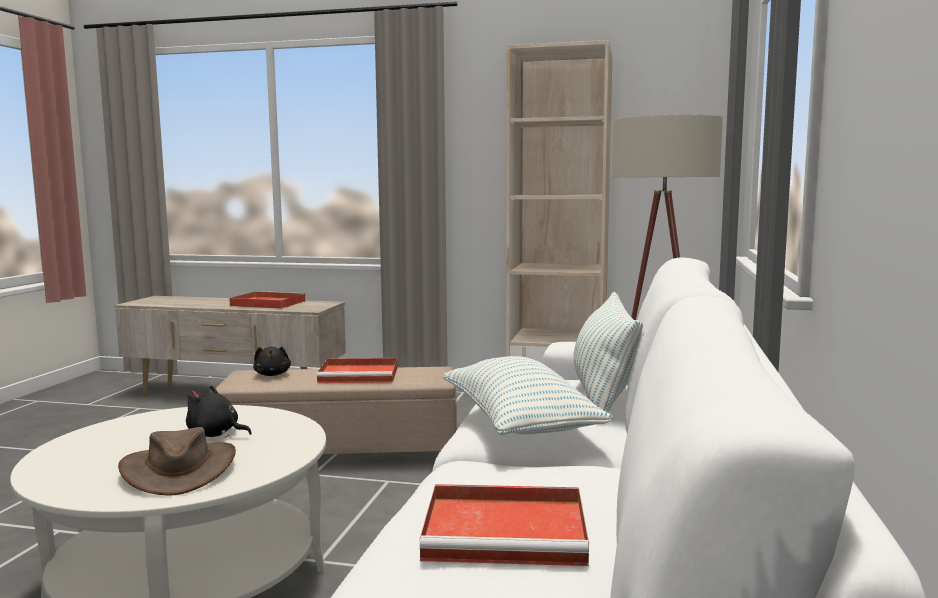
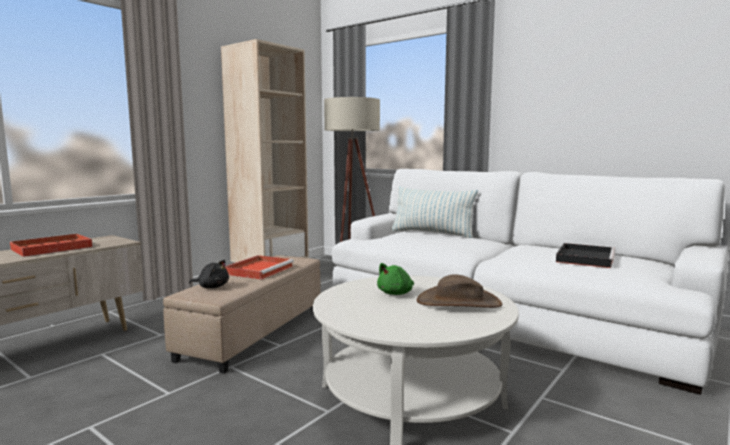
camera: 65 degrees left, 0 degrees up
(215, 434) = (396, 293): black plush toy -> green plush toy
(509, 531) = (585, 258): red tray -> black tray
(519, 423) = (456, 246): pillow -> none

